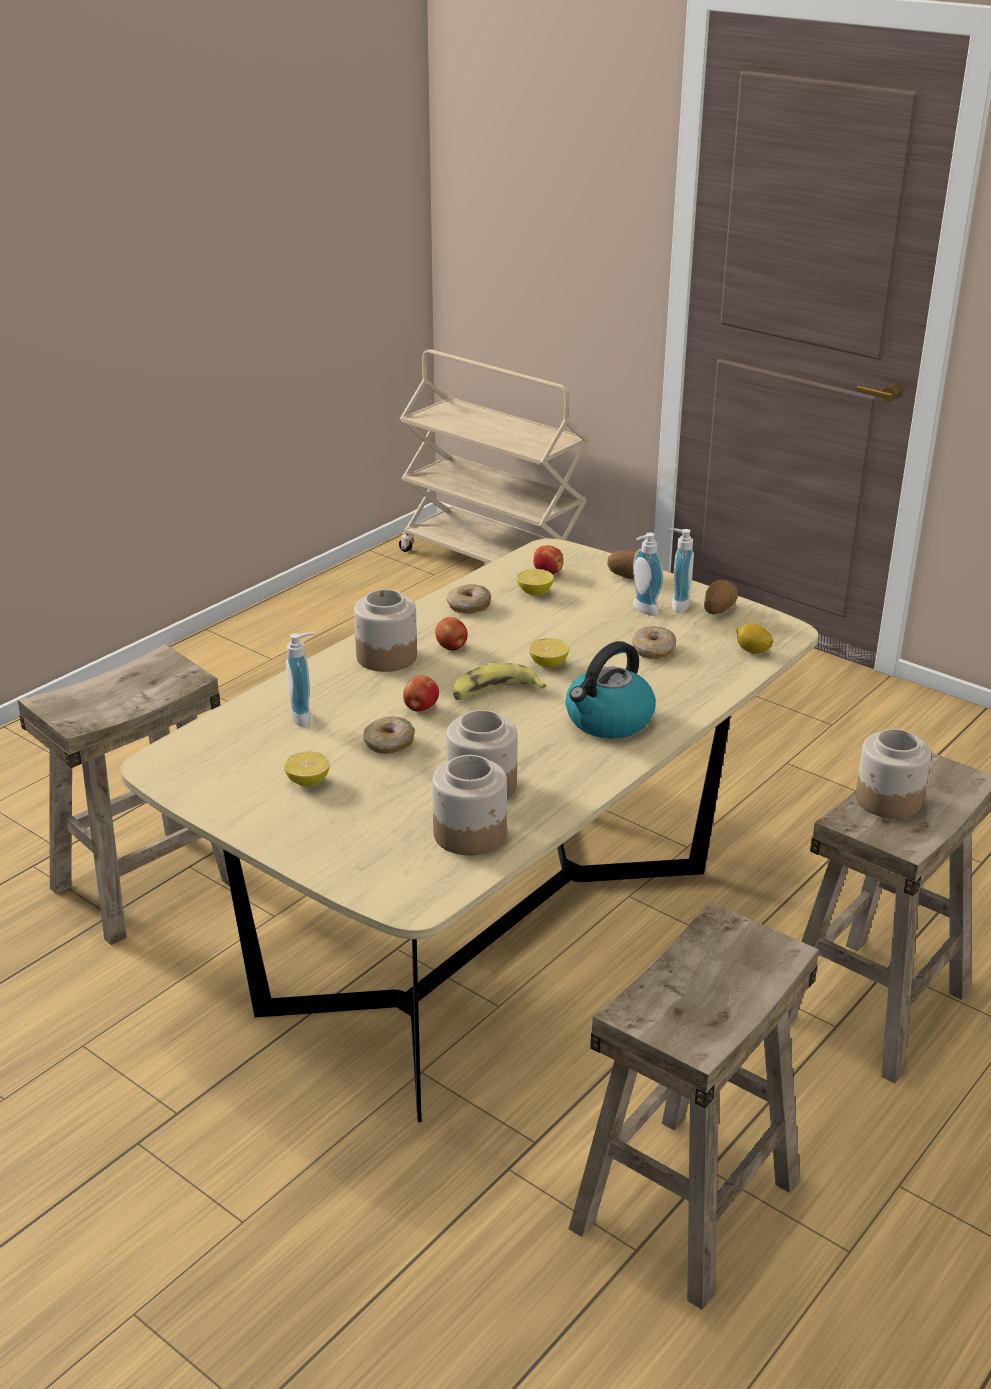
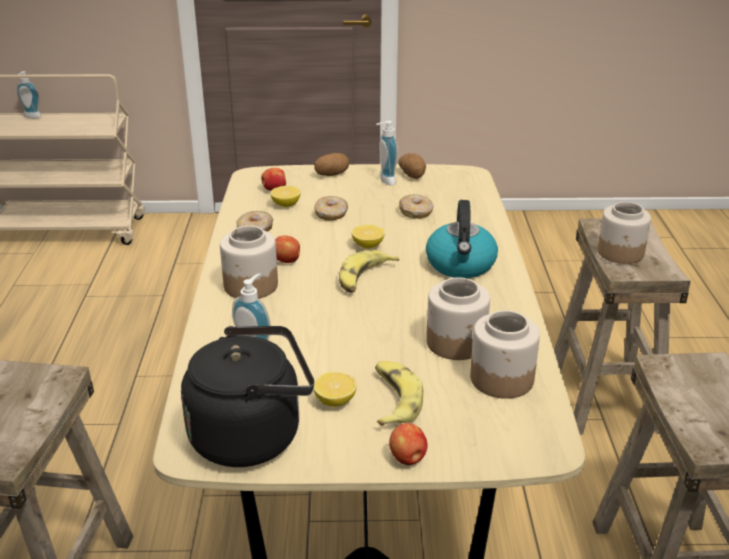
camera: 40 degrees left, 0 degrees up
(212, 775) = (252, 435): none -> black kettle
(354, 804) = (393, 400): none -> banana
(389, 743) = (349, 344): donut -> donut (331, 214)
(420, 708) = (331, 310): apple -> apple (408, 458)
(642, 610) = (370, 191): soap dispenser -> soap dispenser (31, 117)
(752, 651) = (470, 191): lemon -> none

